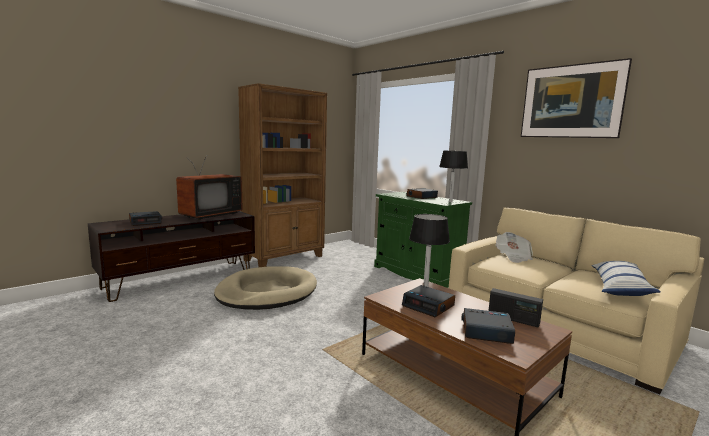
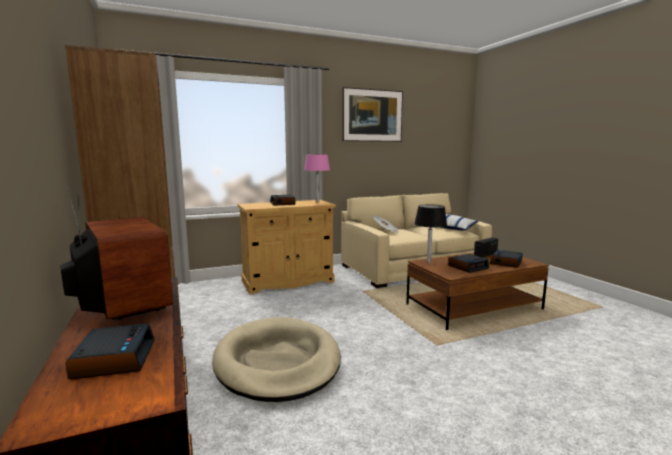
camera: 70 degrees left, 0 degrees up
(417, 273) = (288, 281): green cabinet -> beige cabinet
(450, 202) = (317, 202): black table lamp -> pink table lamp

